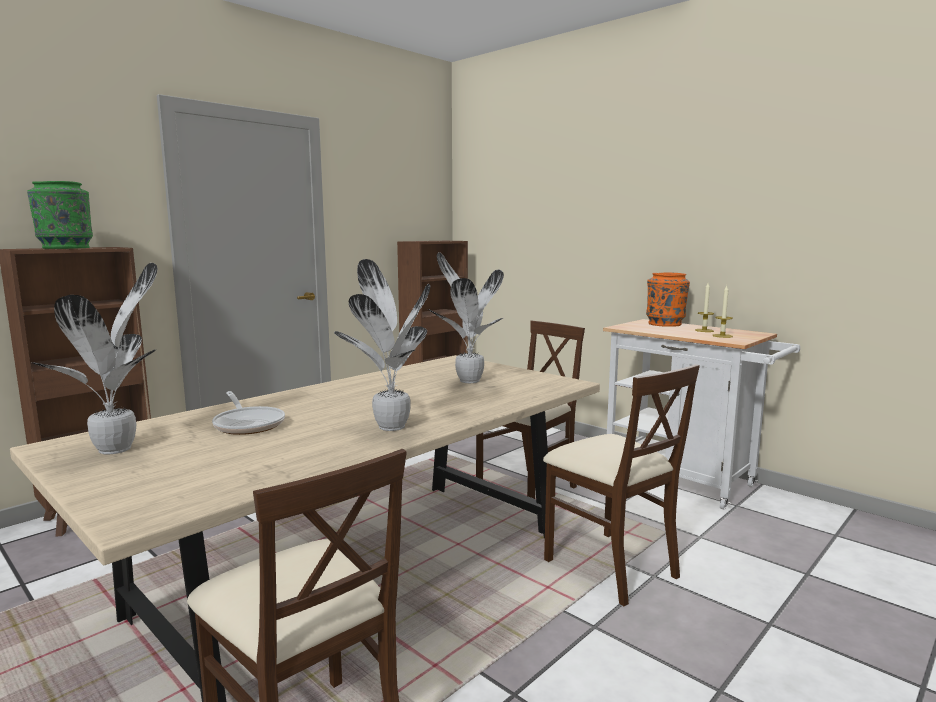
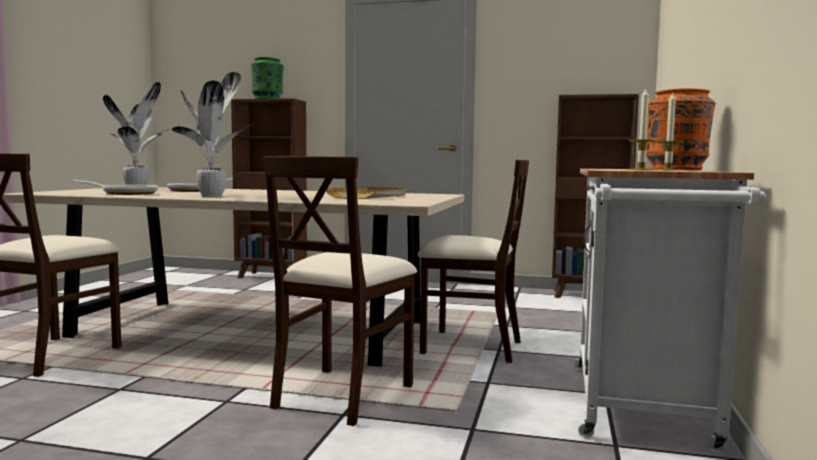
camera: 60 degrees right, 5 degrees down
(272, 461) = (126, 193): none -> frying pan
(467, 380) = (369, 196): potted plant -> beige tray

